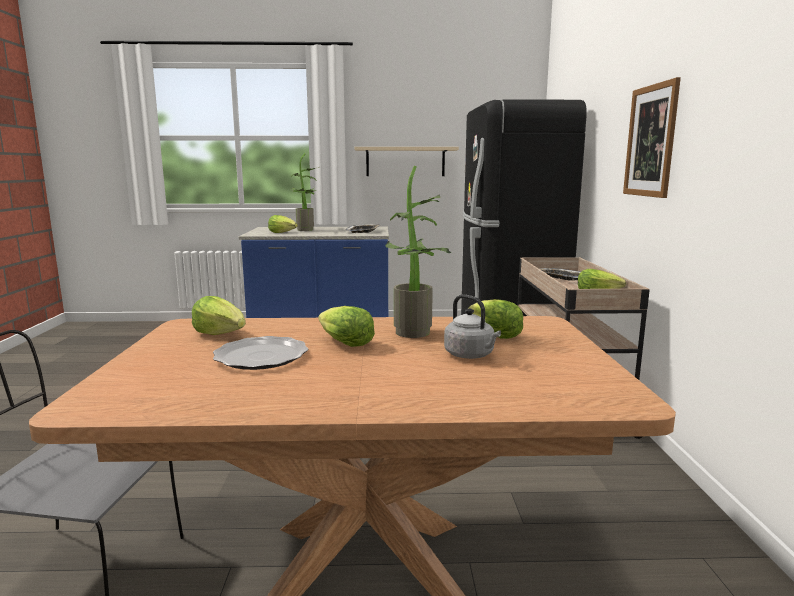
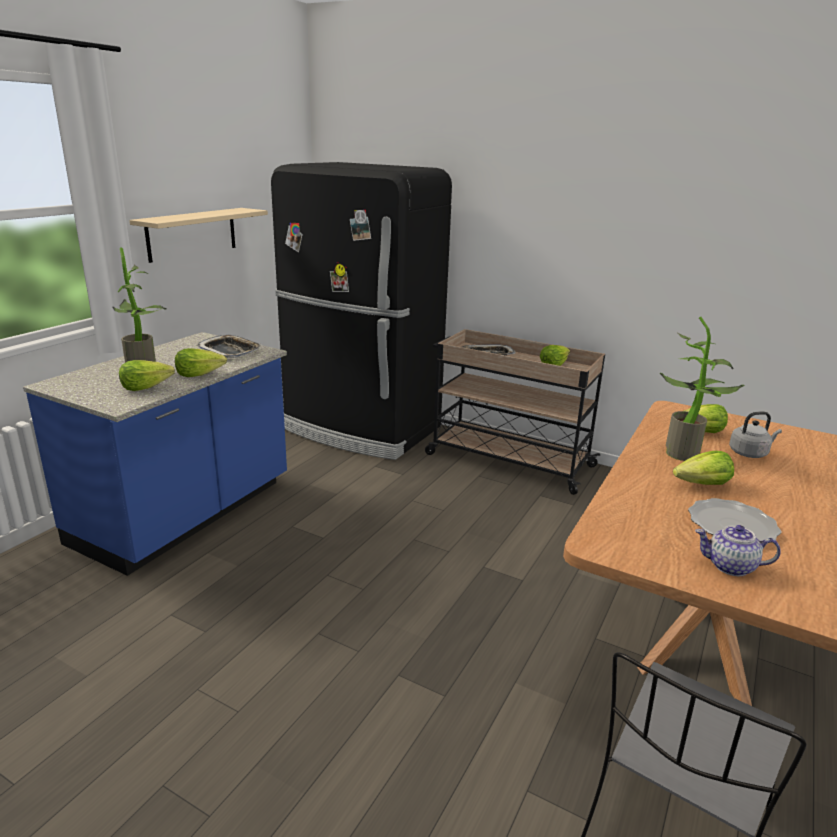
camera: 60 degrees left, 10 degrees up
(174, 359) = (730, 566): none -> teapot
(221, 334) = (648, 531): lettuce -> lettuce (199, 374)
(650, 141) = (574, 229): picture -> none

